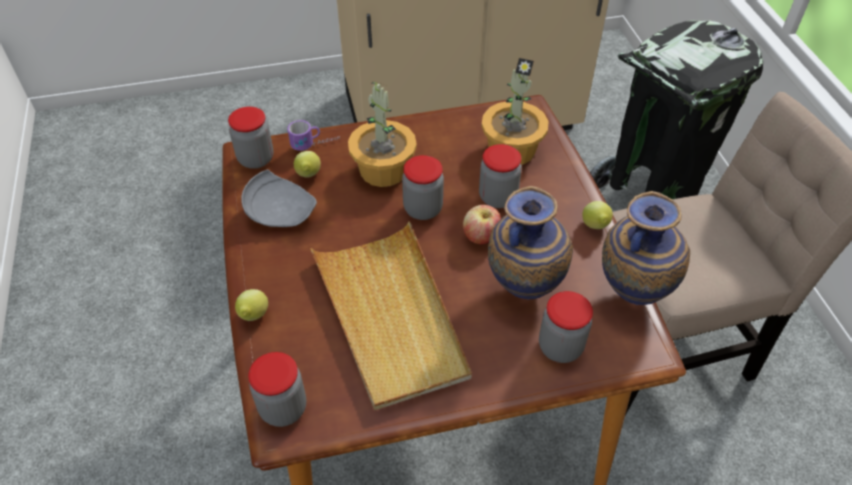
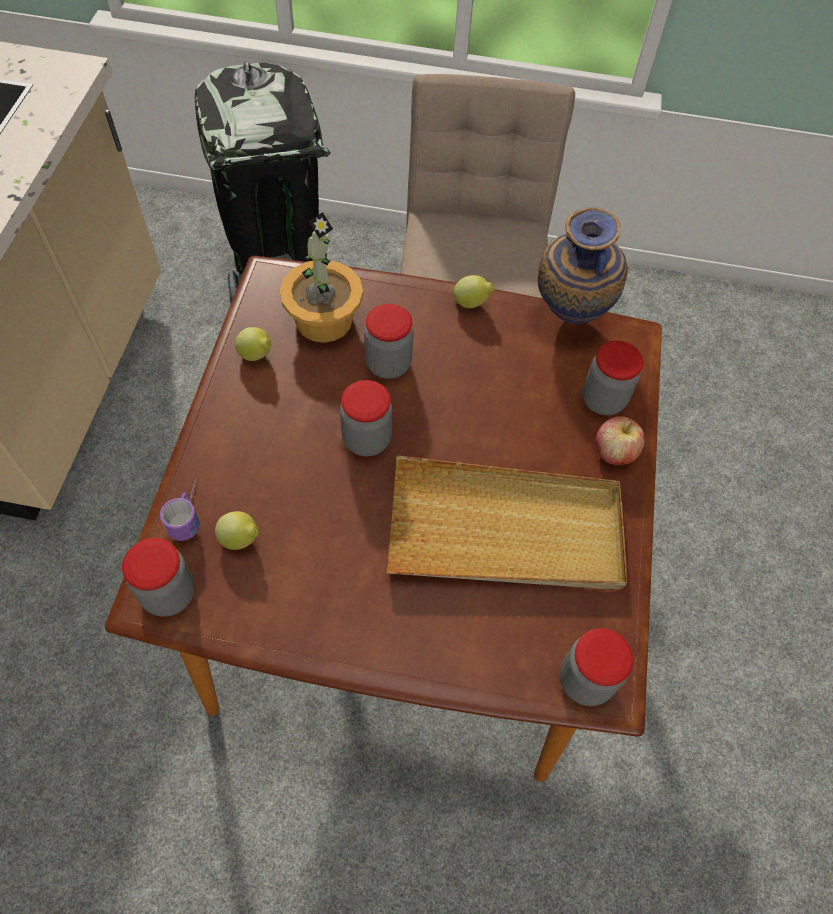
camera: 70 degrees left, 10 degrees up
(254, 316) = (444, 675): lemon -> lemon (257, 356)
(281, 211) = (286, 592): grey plate -> none
(383, 170) = (281, 455): potted plant -> none
(481, 237) = (437, 403): apple -> apple (614, 453)
(522, 290) = (523, 398): vase -> none

